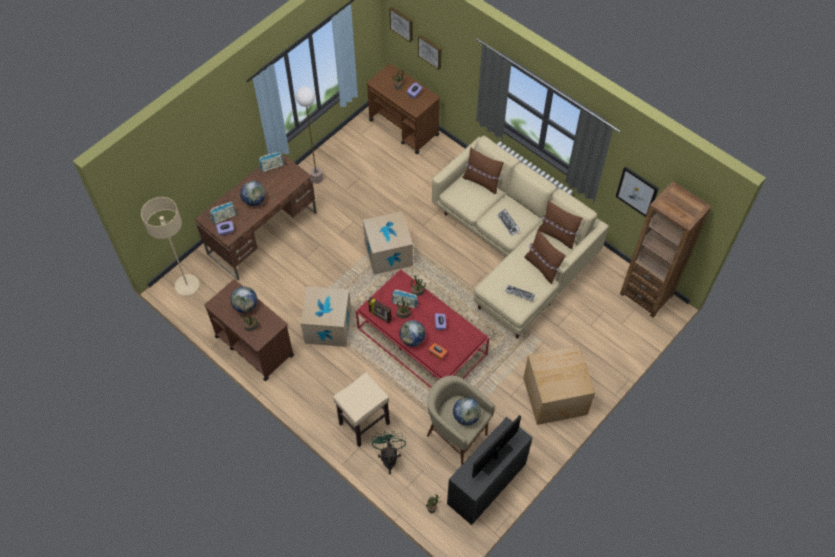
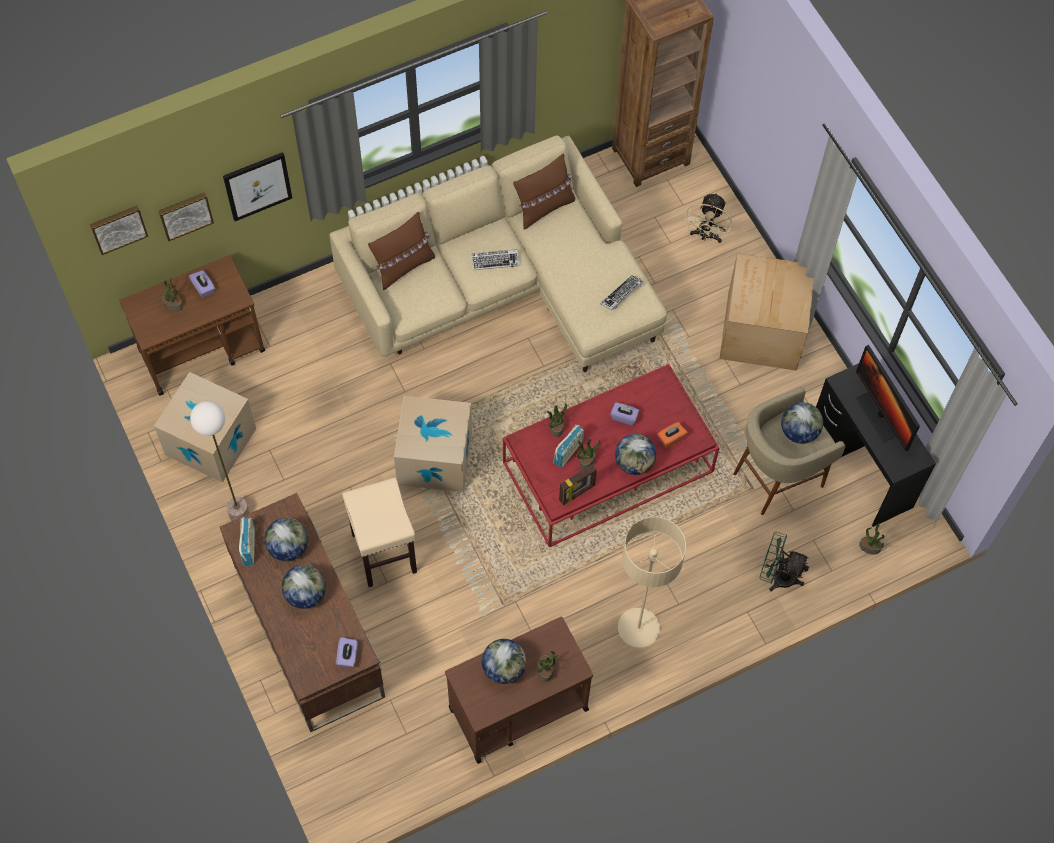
camera: 70 degrees left, 5 degrees up
(187, 285) = (358, 781): beige floor lamp -> beige floor lamp (638, 628)
(224, 217) = (318, 651): radio -> none
(278, 183) = (288, 547): none -> globe
(328, 326) = (528, 588): cardboard box -> cardboard box (210, 441)
(364, 424) = (713, 593): beige stool -> beige stool (384, 553)
(542, 267) = (589, 248): brown pillow -> none
(606, 343) = (706, 235): none -> beige fan
(637, 191) = (578, 61): picture -> picture (257, 185)

